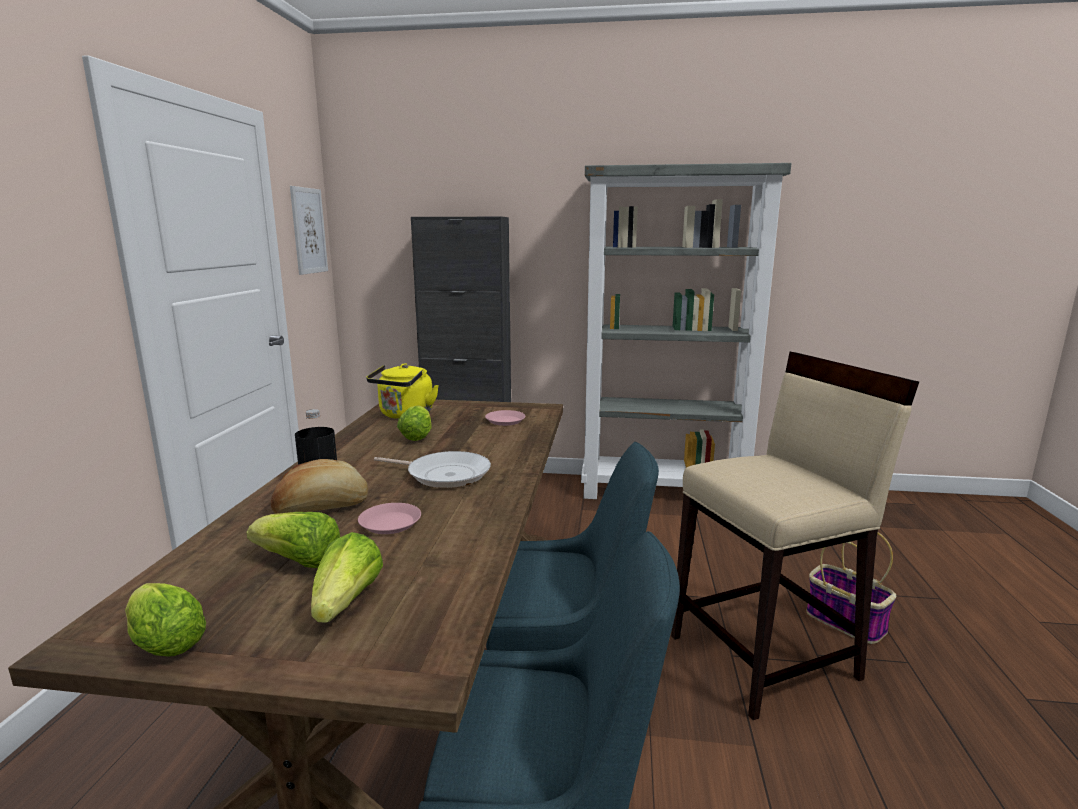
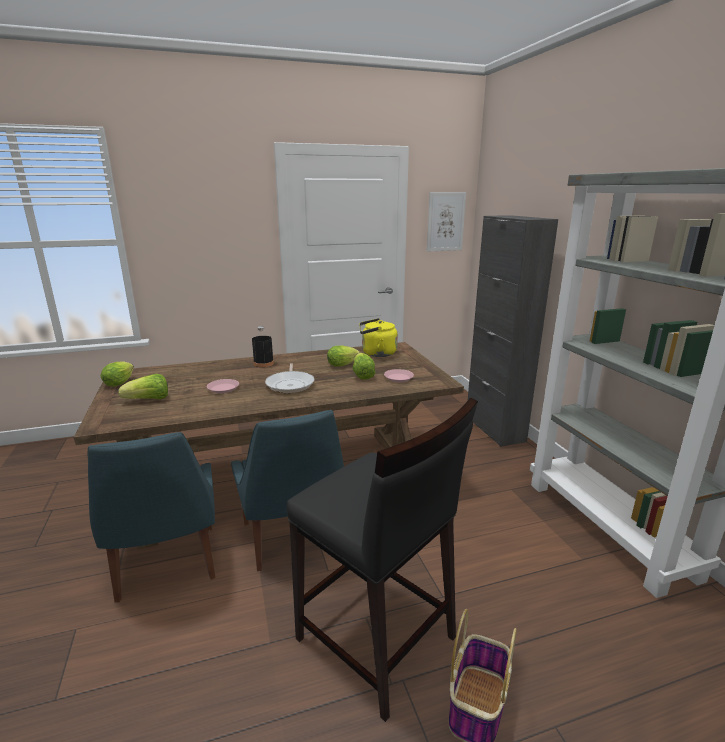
camera: 65 degrees right, 5 degrees up
(299, 562) = (180, 383): lettuce -> lettuce (362, 375)
(322, 508) = (233, 372): bread -> none
(765, 657) = (376, 640): beige stool -> black stool

